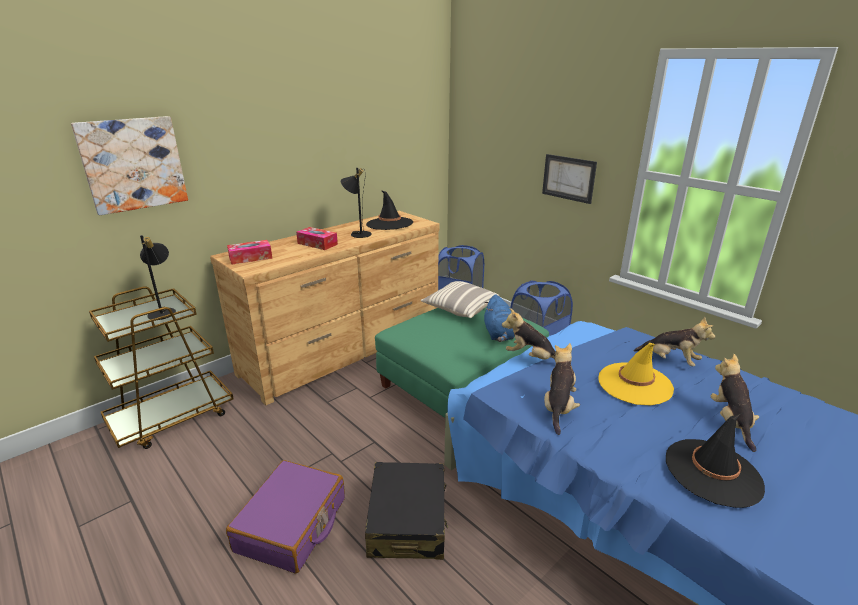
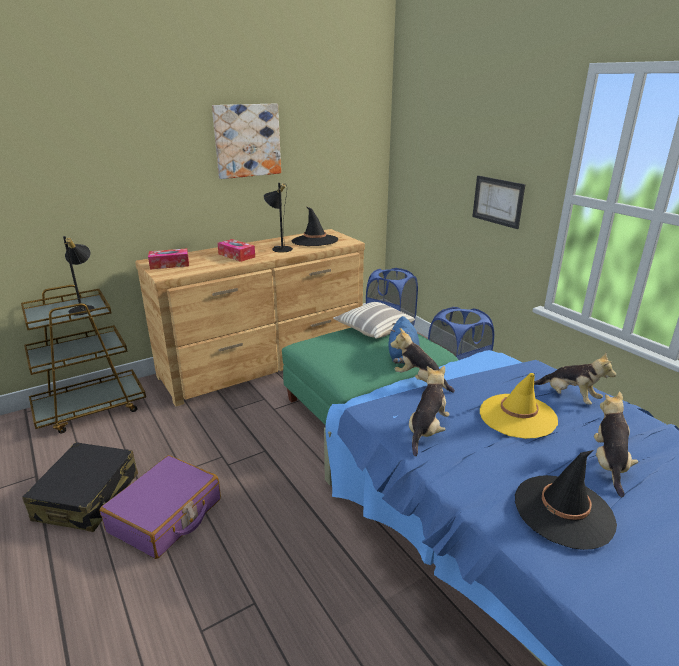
camera: 10 degrees right, 0 degrees up
(133, 164) = (66, 171): picture -> picture (247, 140)
(408, 521) = (273, 527): black suitcase -> black suitcase (88, 497)

